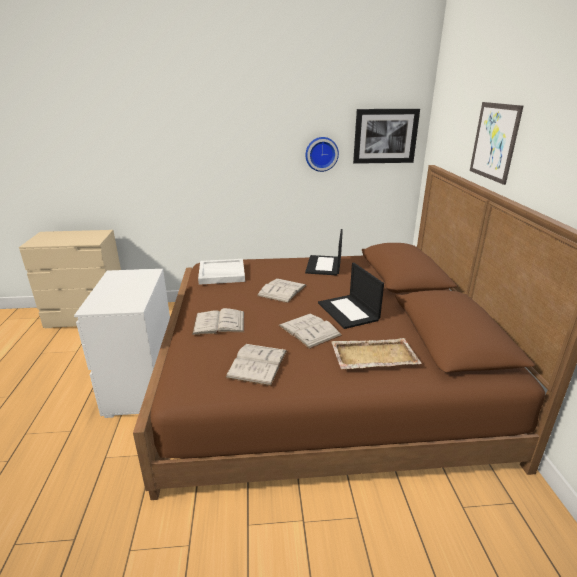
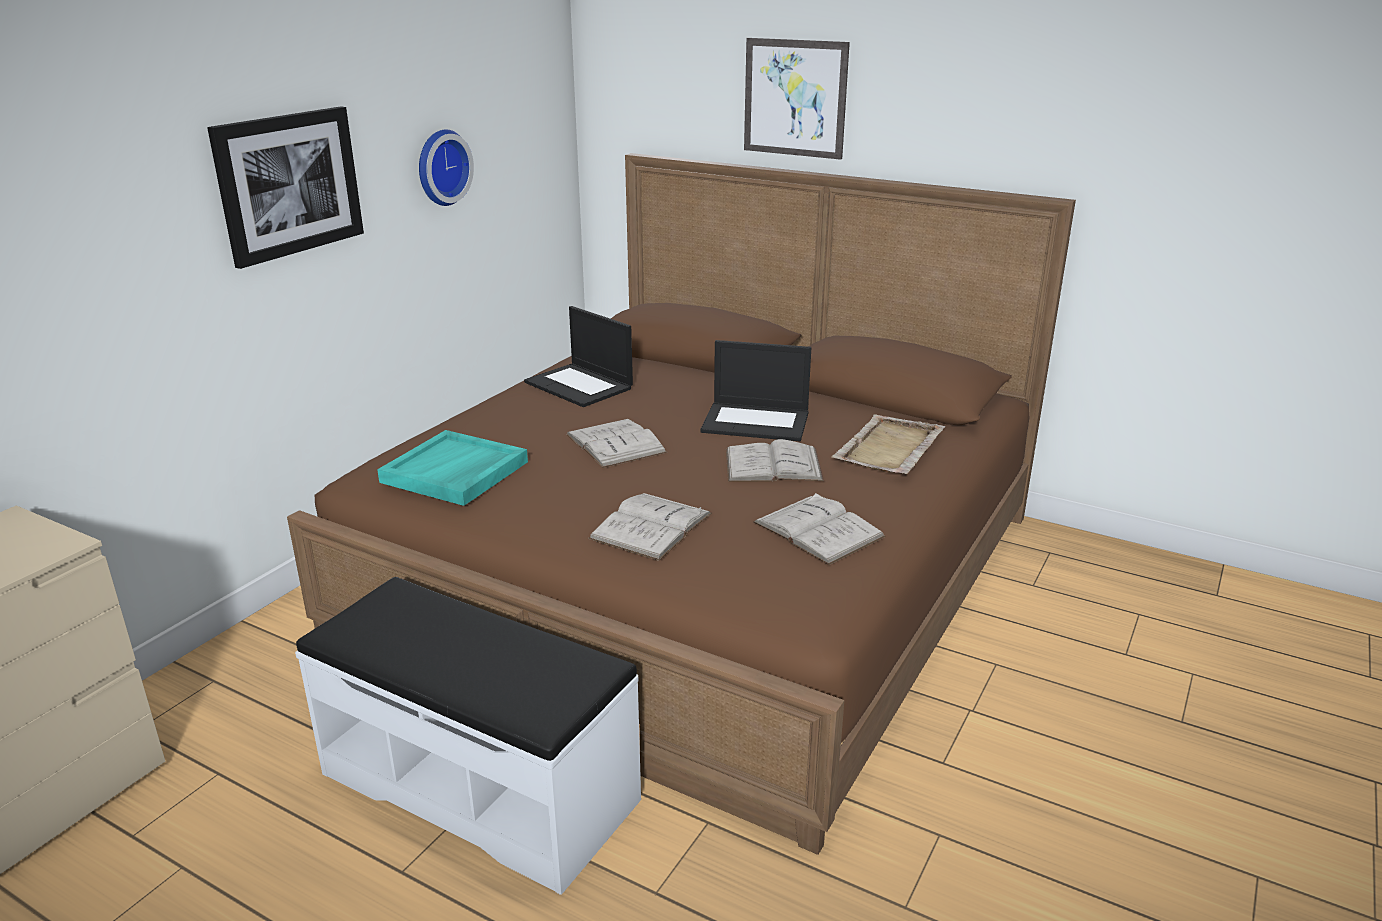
camera: 55 degrees left, 0 degrees up
(141, 385) = (480, 785): white dresser -> white bench
(221, 274) = (455, 472): white tray -> turquoise tray
(385, 136) = (525, 112): picture -> picture (289, 184)

